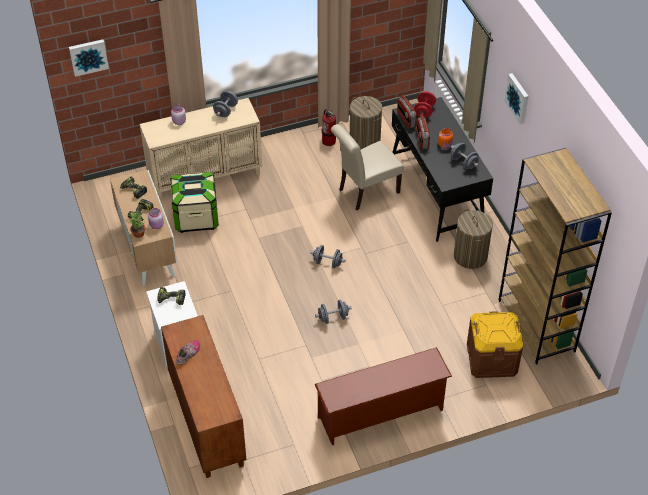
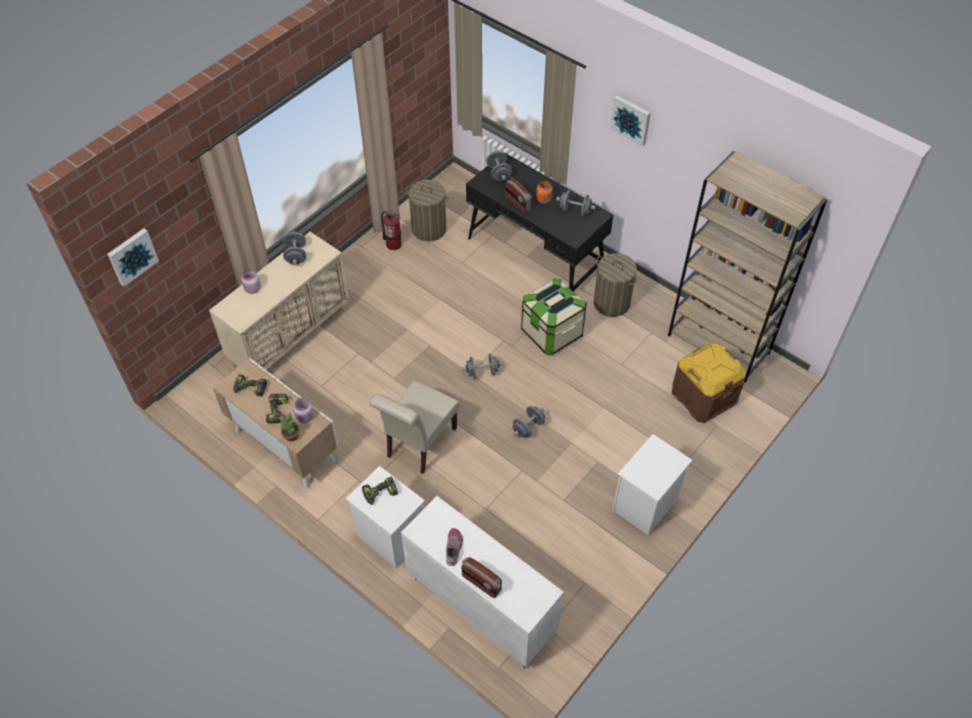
camera: 30 degrees left, 5 degrees up
(196, 217) = (312, 386): storage box -> storage box (551, 332)
(206, 421) = (479, 606): brown cabinet -> white cabinet
(365, 192) = (467, 282): beige chair -> beige chair (418, 445)
(381, 414) = (645, 506): brown shoe rack -> white nightstand
(406, 119) = (487, 189): radio -> radio (481, 583)
(424, 111) = (498, 173): red dumbbell -> grey dumbbell

